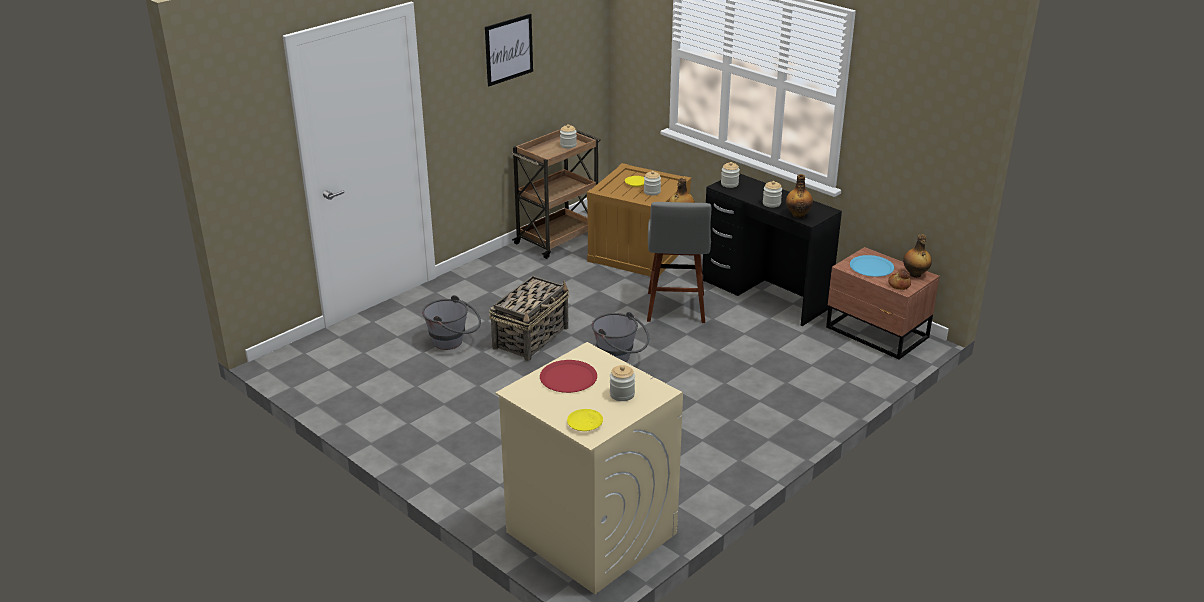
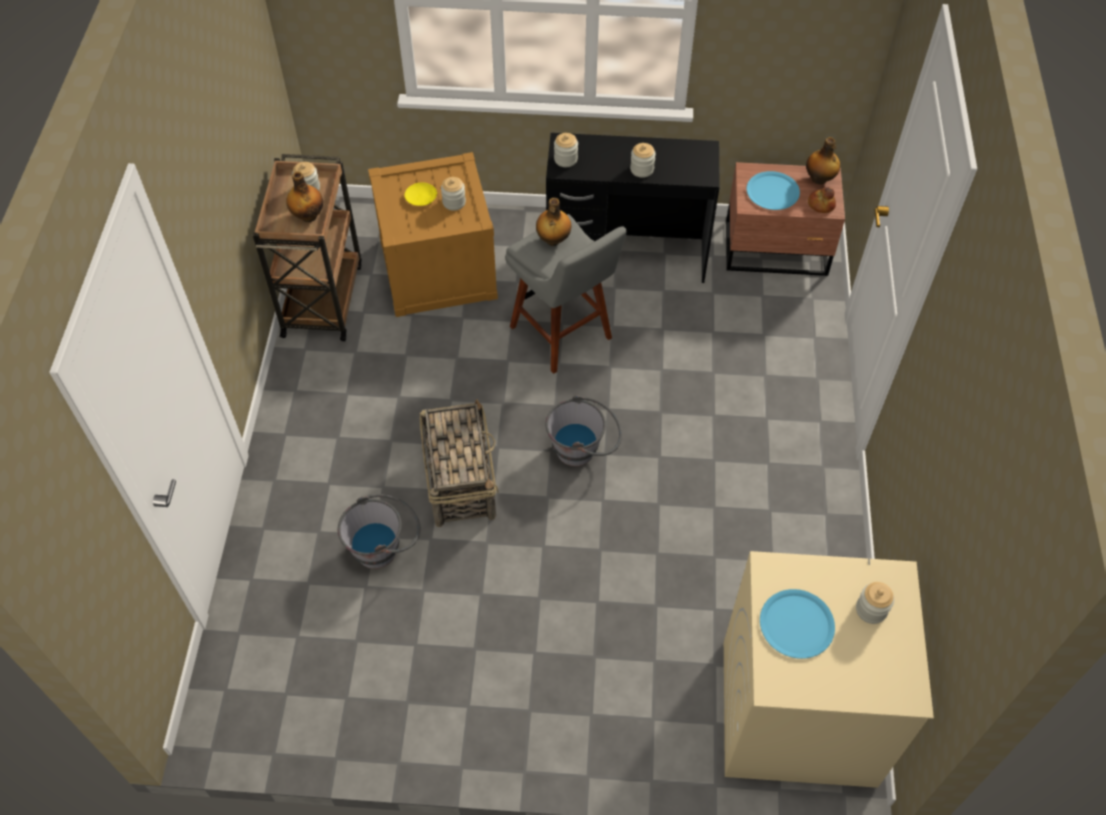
camera: 40 degrees left, 25 degrees up
(509, 49) = (214, 118): picture -> none
(568, 377) = (796, 624): red plate -> blue plate
(585, 424) = (888, 683): yellow plate -> none
(798, 215) = (686, 174): bottle -> bottle (308, 215)

